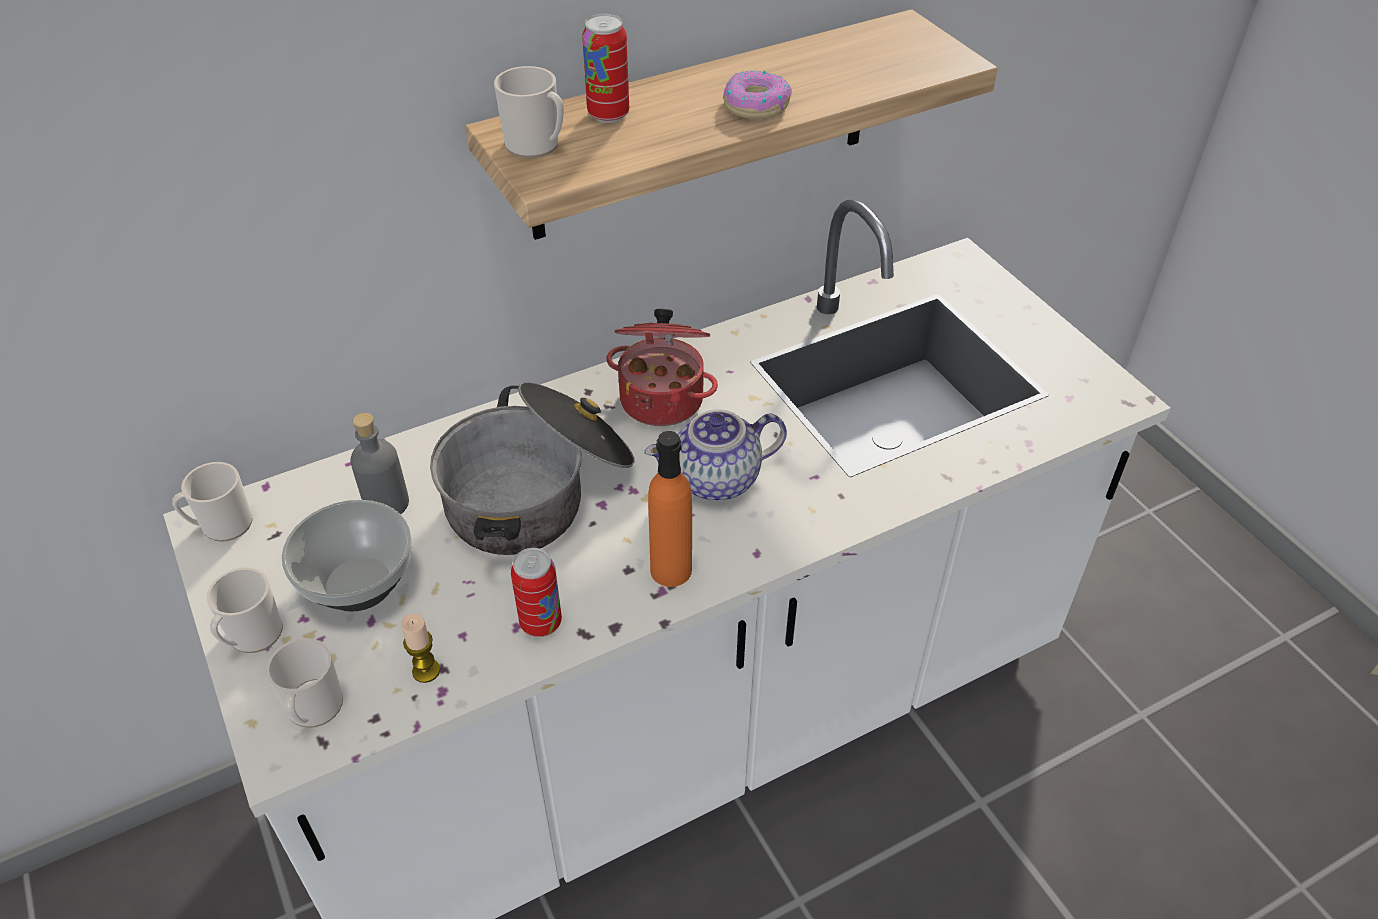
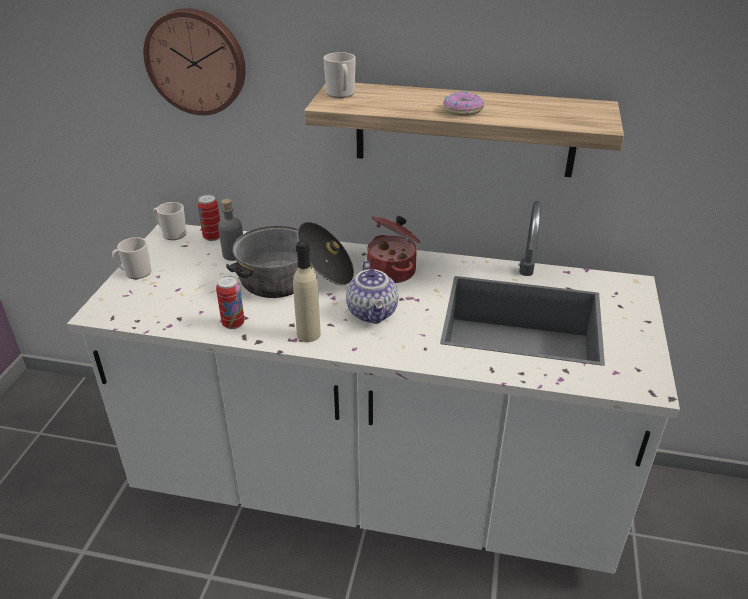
camera: 40 degrees right, 10 degrees down
(185, 177) = (197, 61): none -> wall clock
(313, 710) = (122, 306): mug -> none
(359, 586) = (189, 276): bowl -> none
(426, 671) = (173, 316): candle -> none
(608, 114) = (389, 94): can -> can (212, 237)
(671, 570) = (308, 334): orange bottle -> beige bottle
(716, 481) = (373, 313): teapot -> teapot turned 120 degrees counterclockwise

